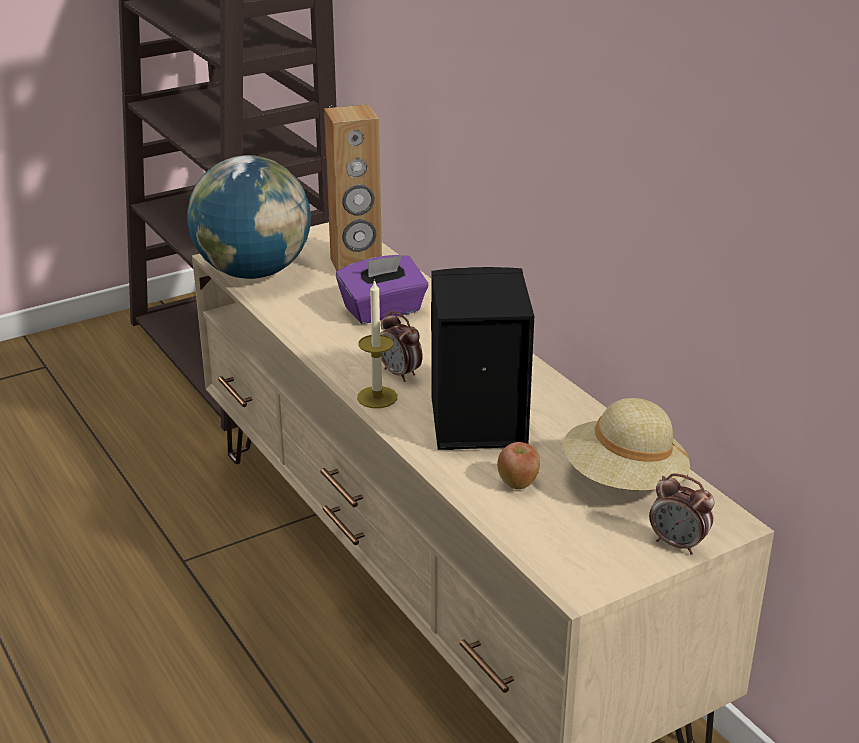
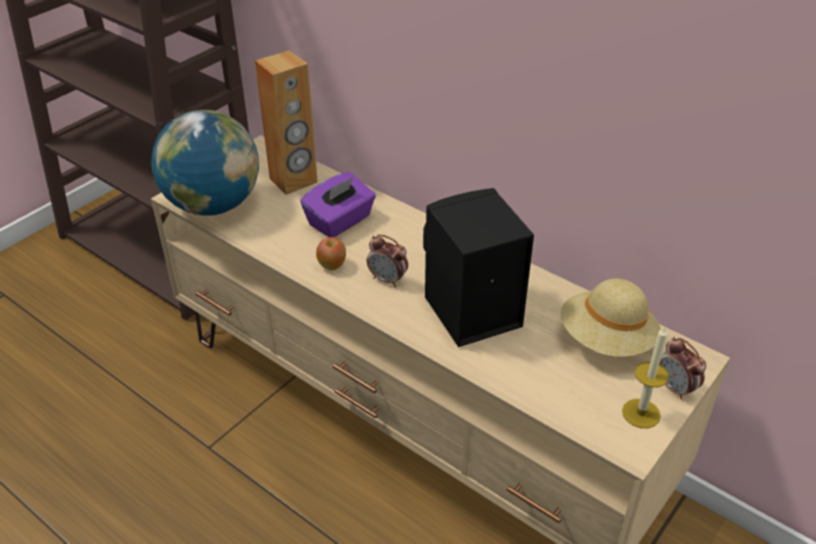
camera: 20 degrees left, 10 degrees up
(377, 397) = (383, 307): candle -> candle (641, 413)
(518, 483) = (534, 363): apple -> apple (332, 265)
(678, 544) = (675, 388): alarm clock -> alarm clock turned 45 degrees clockwise

